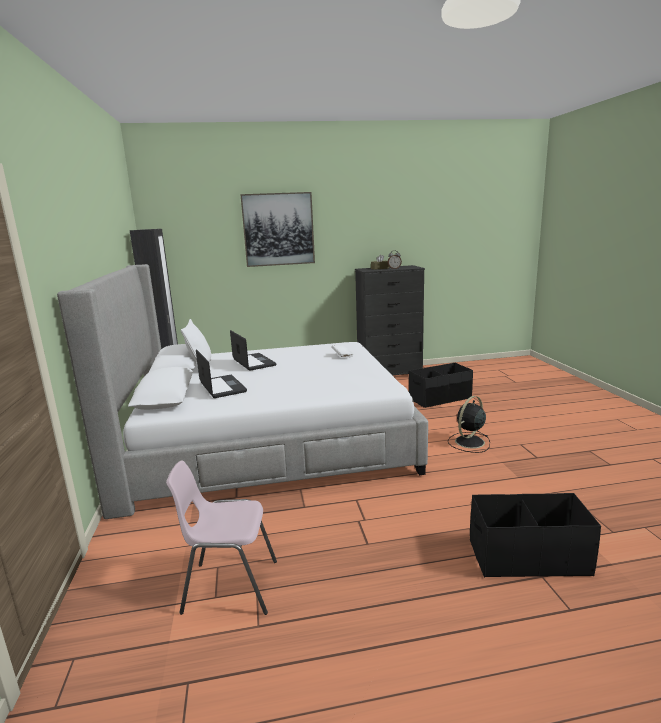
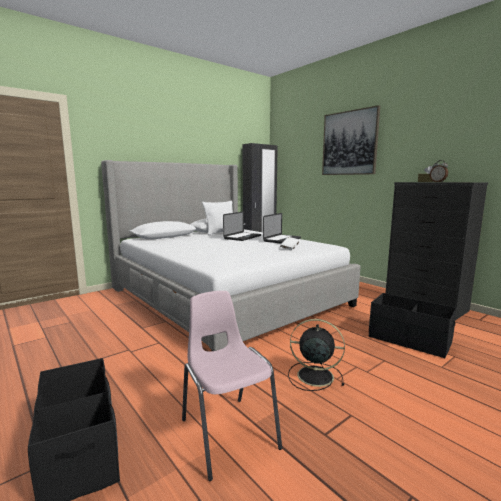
camera: 60 degrees right, 5 degrees down
(222, 387) = (186, 240): laptop -> laptop (282, 240)
(230, 586) = (51, 329): pink chair -> pink chair (228, 433)

